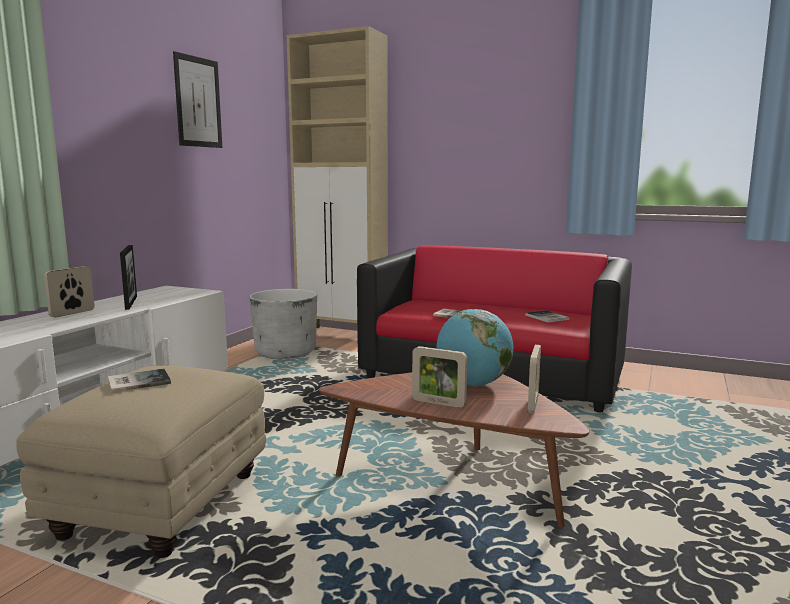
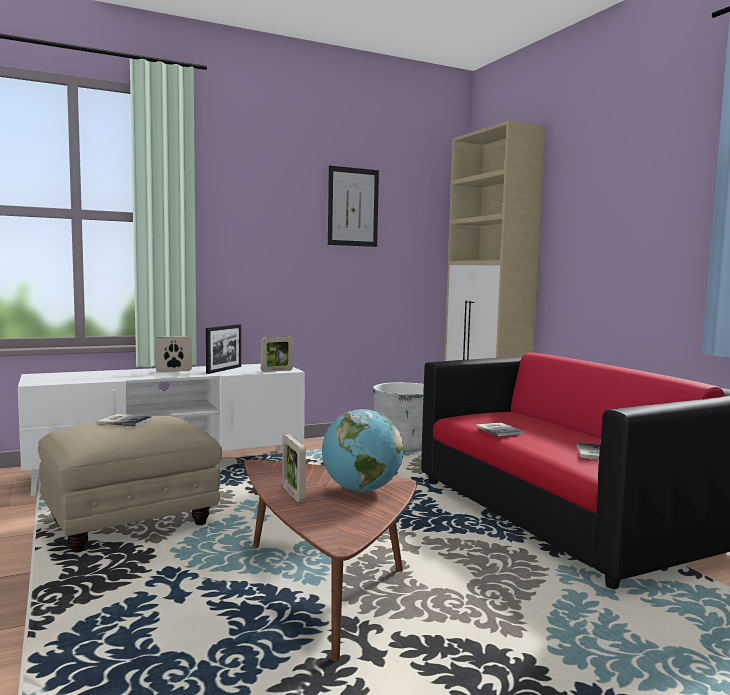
camera: 40 degrees right, 5 degrees down
(533, 404) = (361, 520): picture frame -> picture frame (277, 370)

